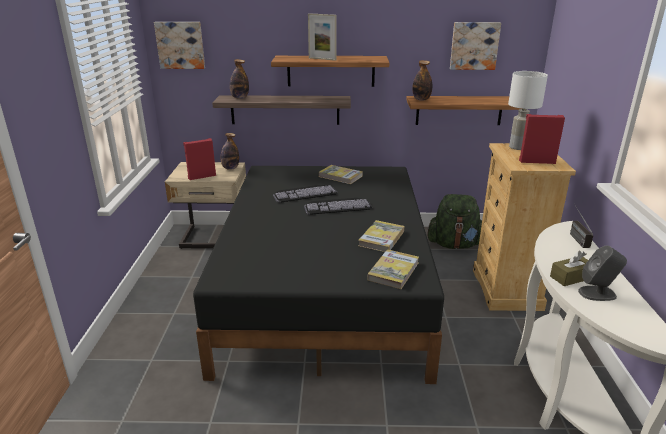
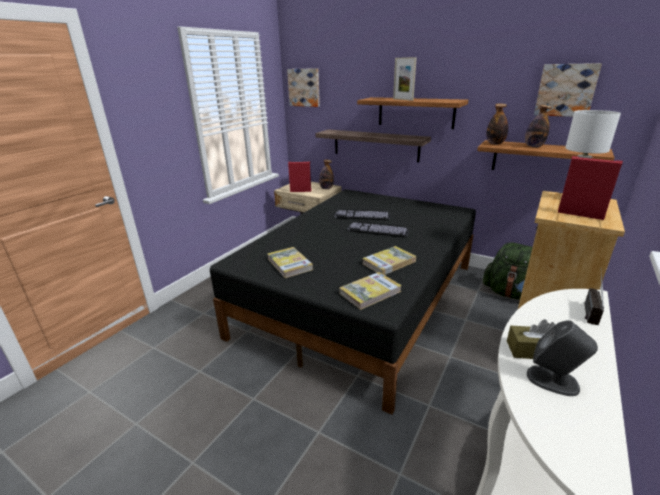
camera: 30 degrees right, 0 degrees up
(240, 98) = (339, 131): bottle -> bottle (533, 146)
(340, 176) = (406, 207): book -> book (289, 264)

